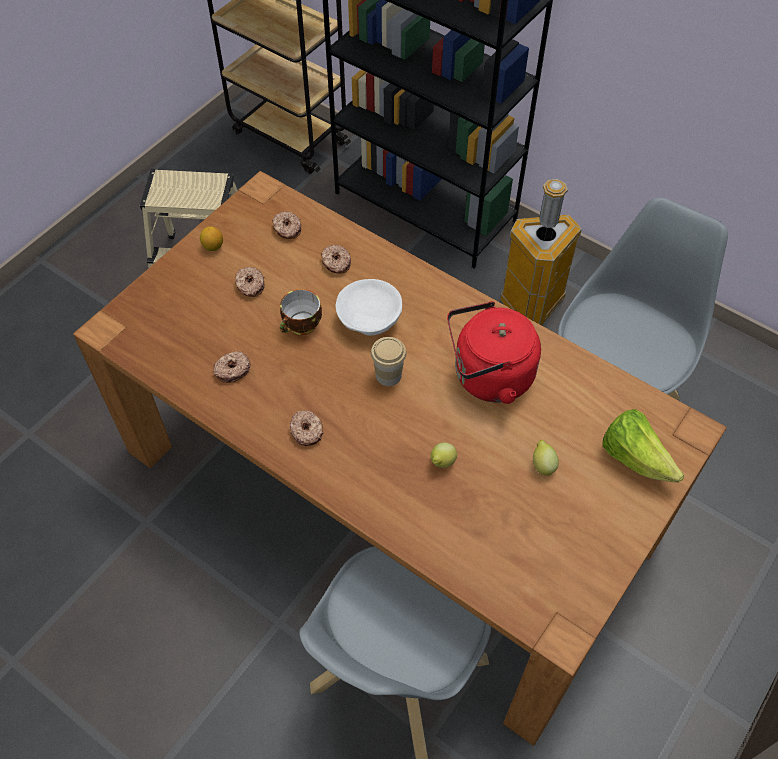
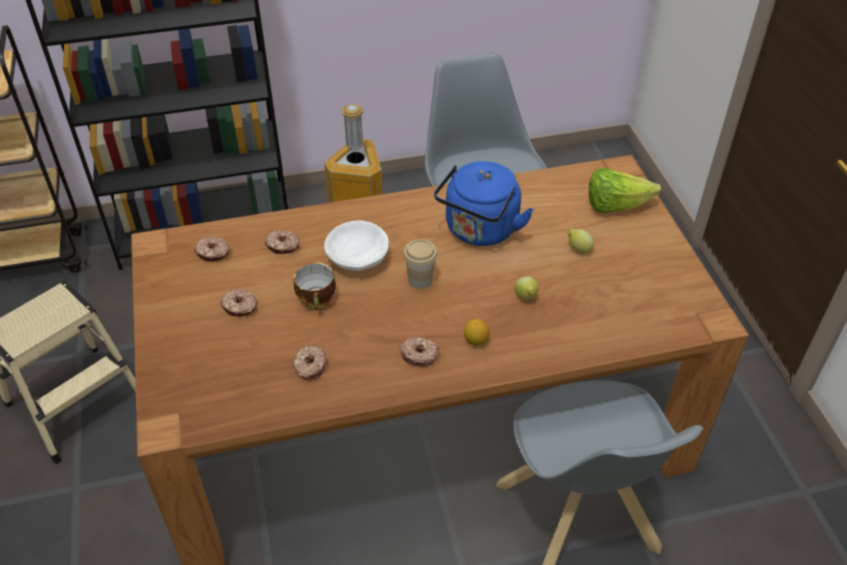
camera: 50 degrees left, 10 degrees down
(213, 246) = (169, 306): lemon -> lemon (476, 341)
(488, 377) = (480, 231): red kettle -> blue kettle

